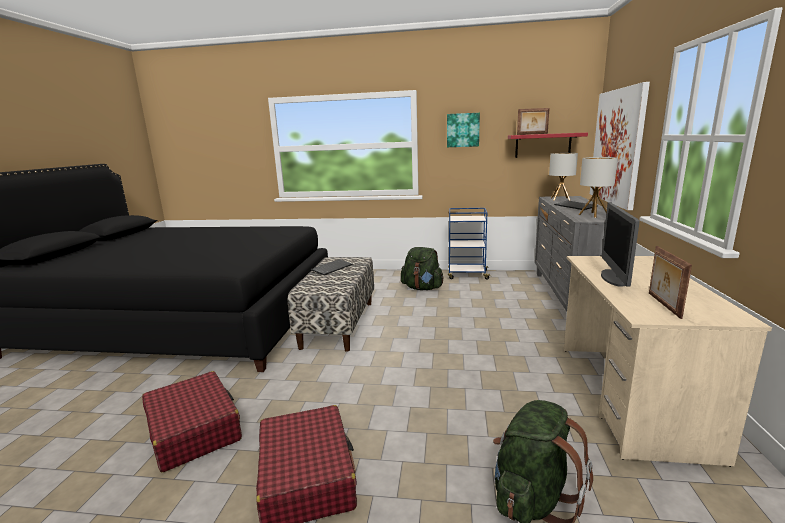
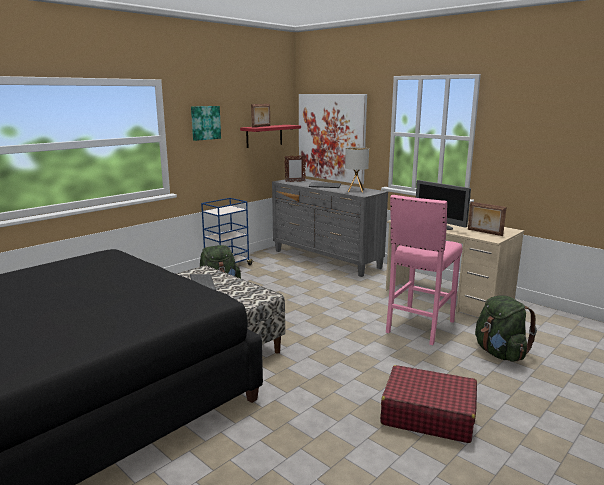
camera: 55 degrees left, 0 degrees up
(194, 430) = (313, 456): red suitcase -> none
(506, 403) = (419, 327): none -> pink stool
(560, 199) = (295, 181): table lamp -> picture frame

